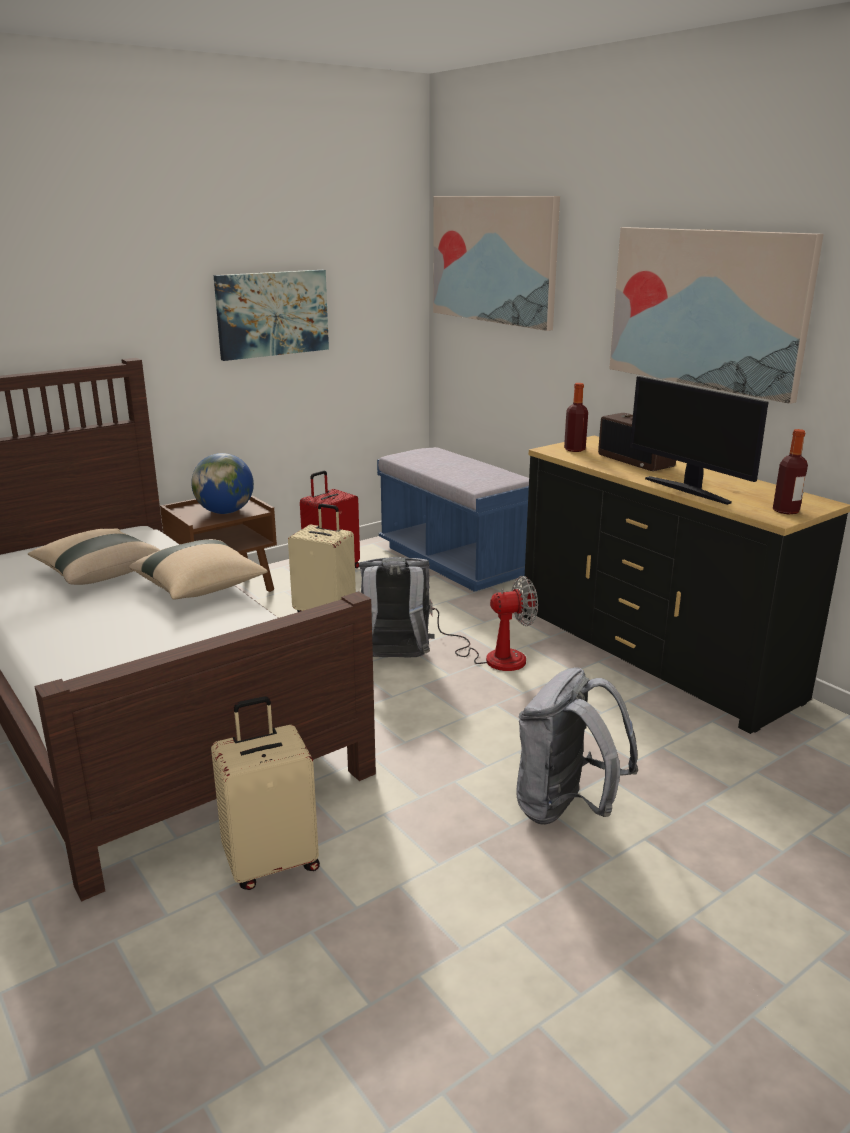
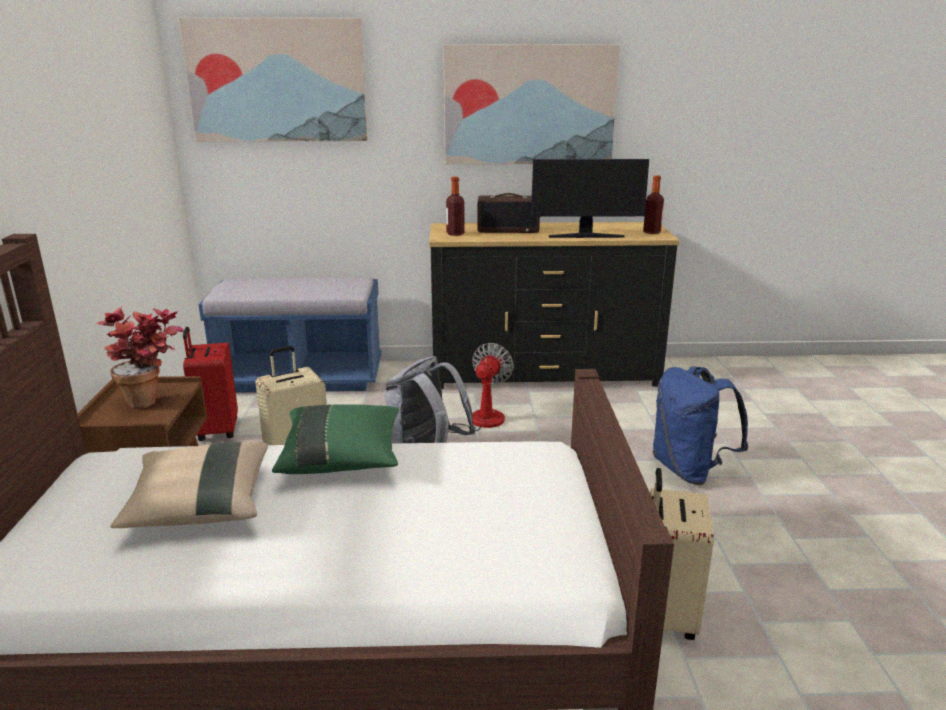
camera: 55 degrees left, 0 degrees up
(200, 588) = (342, 458): beige pillow -> green pillow
(225, 512) = (153, 401): globe -> potted plant
(272, 313) = (96, 157): picture -> none
(566, 809) = (689, 470): grey backpack -> blue backpack

